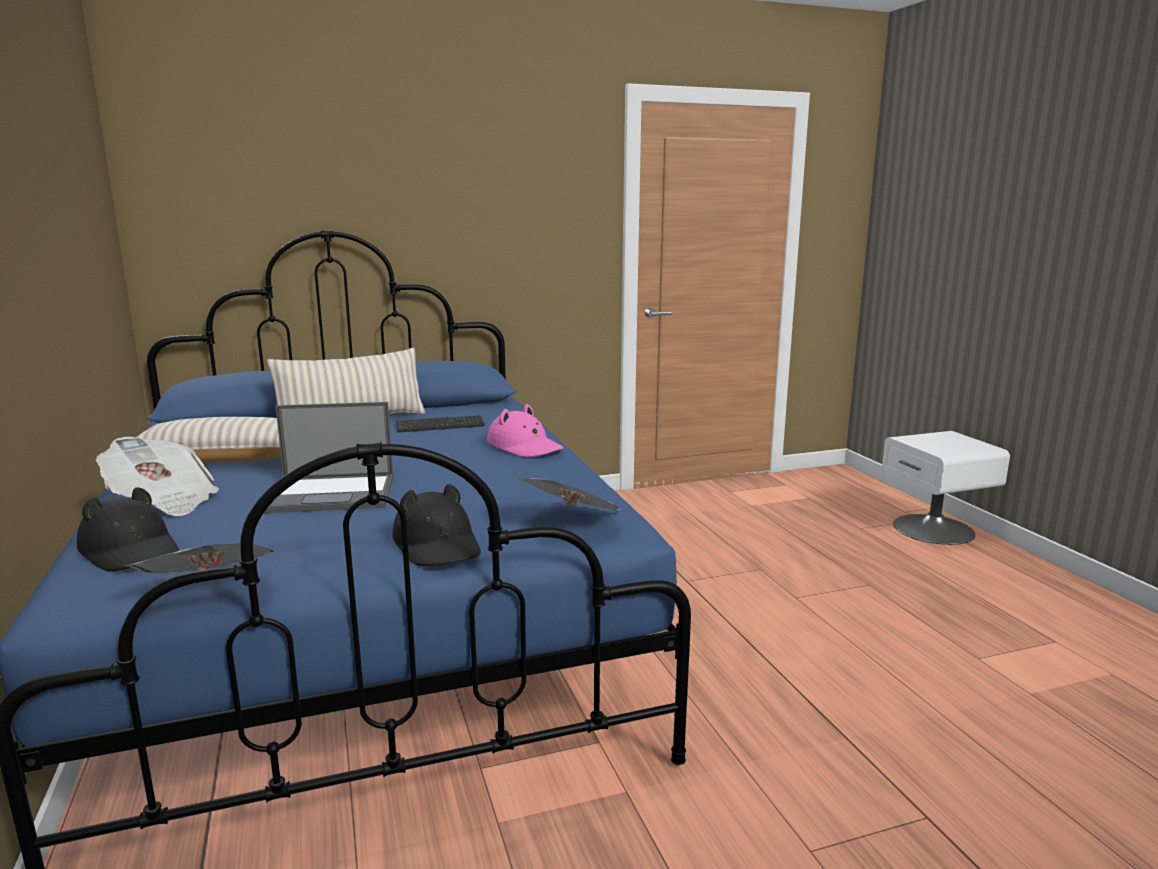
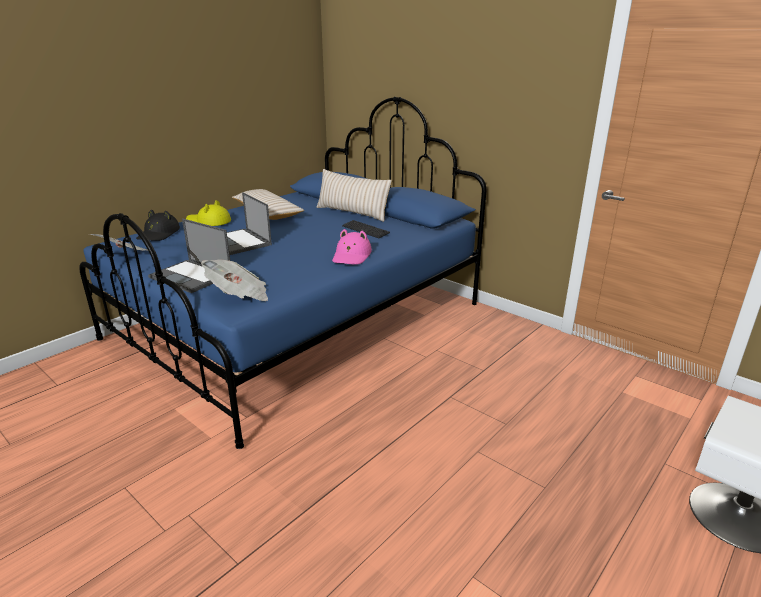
camera: 60 degrees right, 10 degrees up
(163, 502) = (209, 222): newspaper -> yellow hat
(438, 545) = (192, 276): black hat -> laptop

